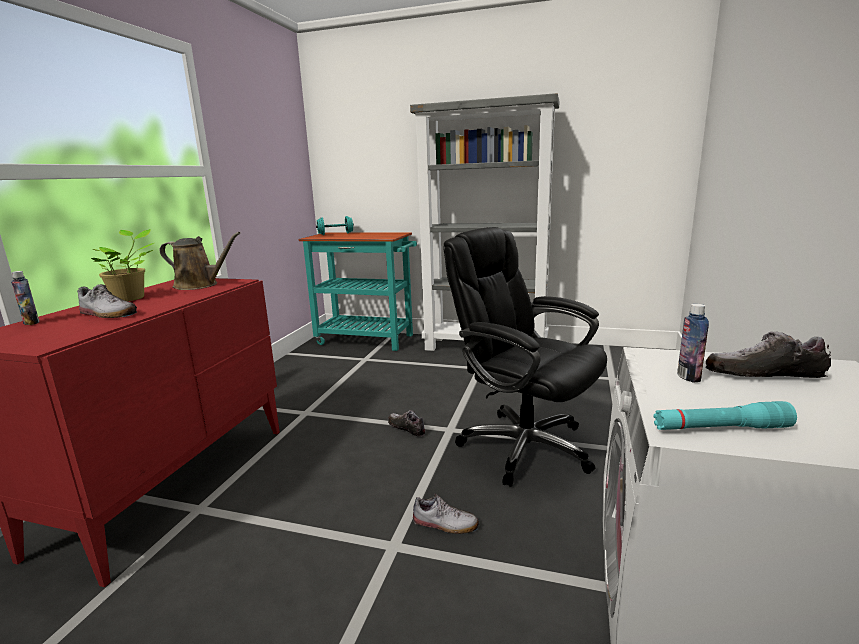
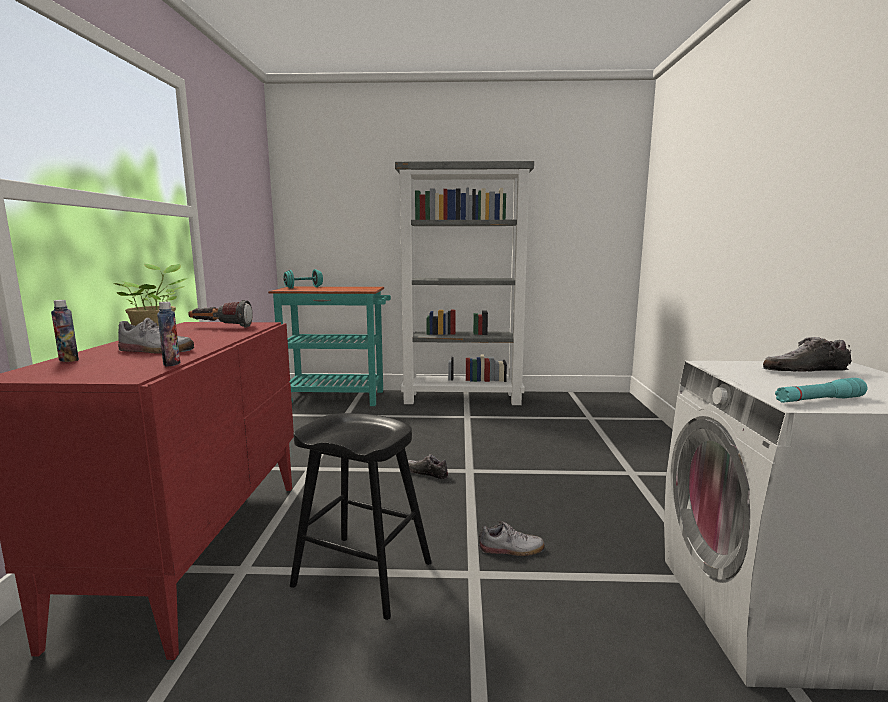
camera: 15 degrees left, 5 degrees down
(199, 285) = (221, 327): brown watering can -> flashlight
(293, 529) = (362, 574): none -> black stool
(525, 447) = (547, 479): black office chair -> none
(688, 377) = (757, 375): bottle -> bottle (171, 364)

